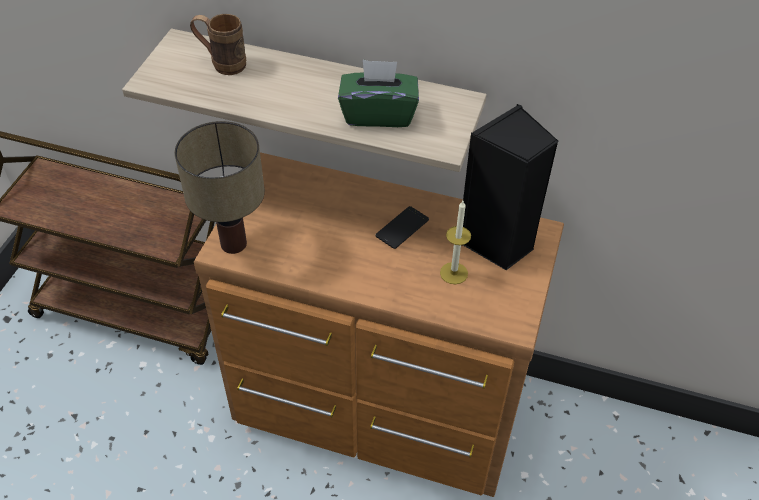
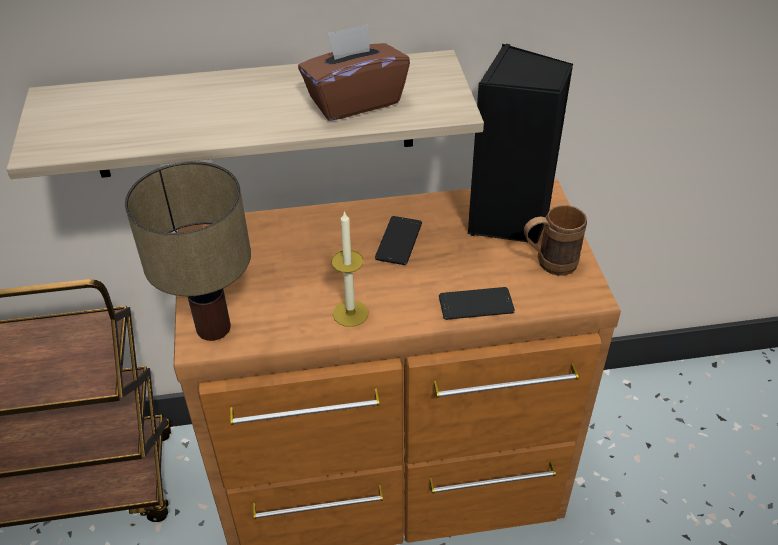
camera: 25 degrees left, 5 degrees down
(222, 64) = (124, 105): brown mug -> brown mug (548, 264)
(378, 114) = (354, 101): green tissue box -> brown tissue box
(425, 300) = (476, 304): none -> phone
(453, 273) = (486, 266): candle -> candle (350, 313)

